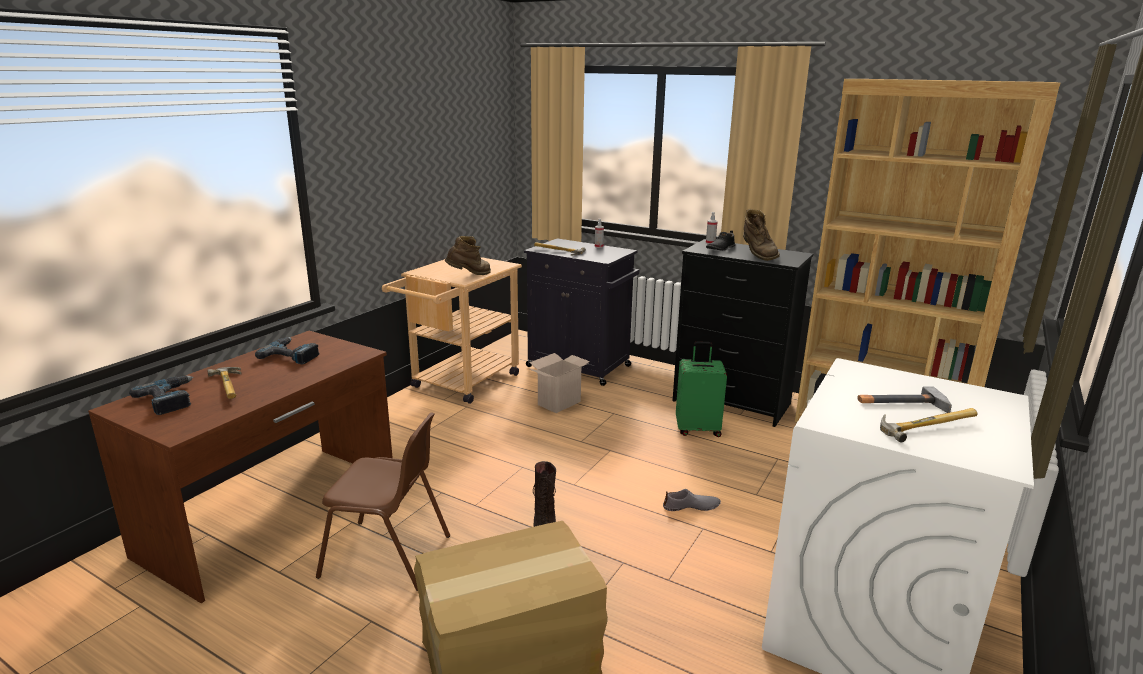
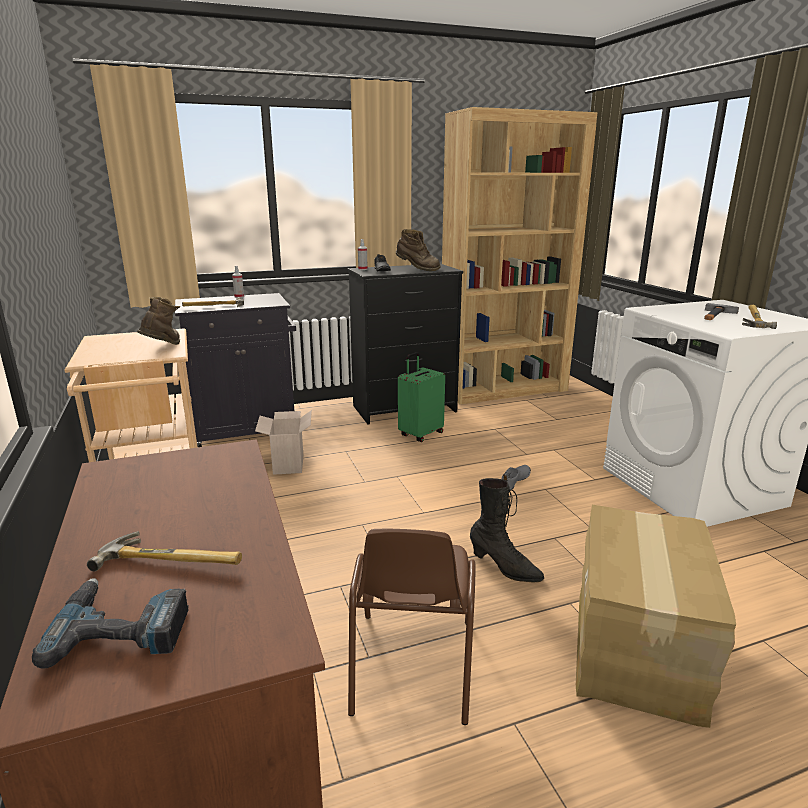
camera: 50 degrees left, 0 degrees up
(292, 355) = (149, 491): power drill -> none
(388, 556) = (411, 667): brown chair -> brown chair turned 135 degrees clockwise

